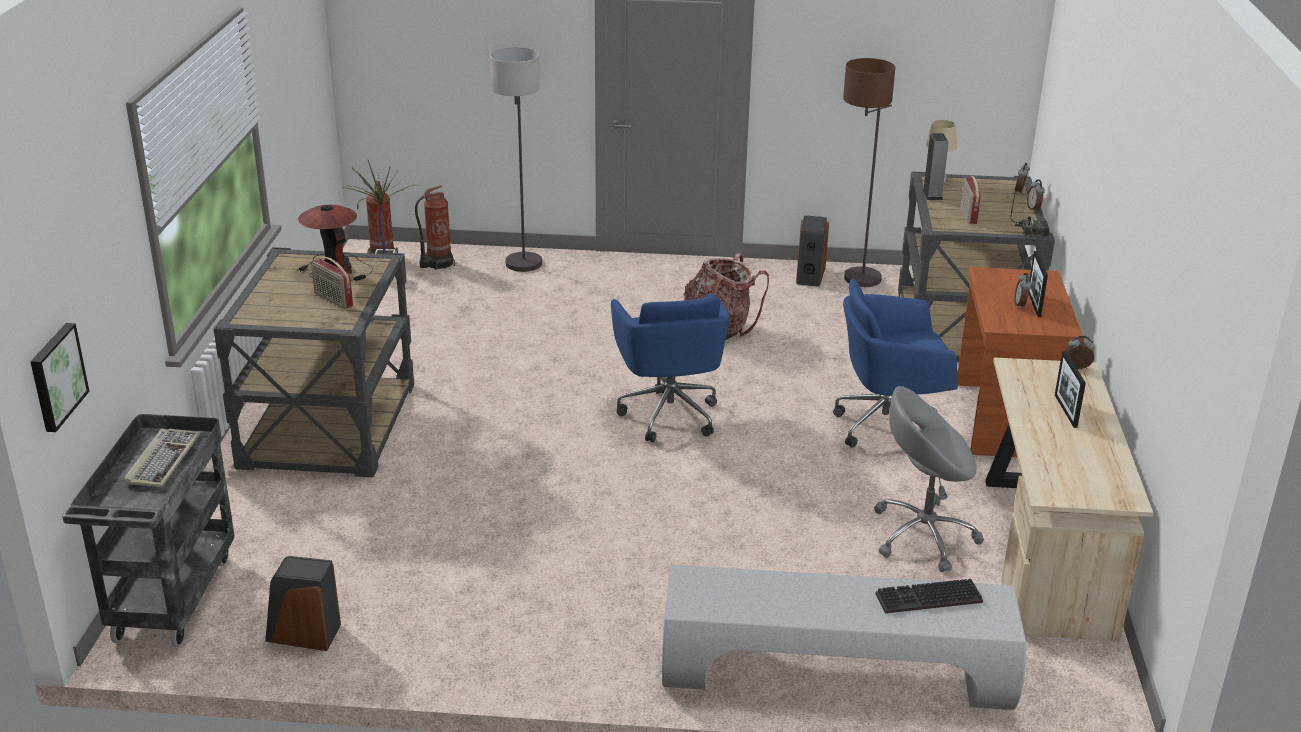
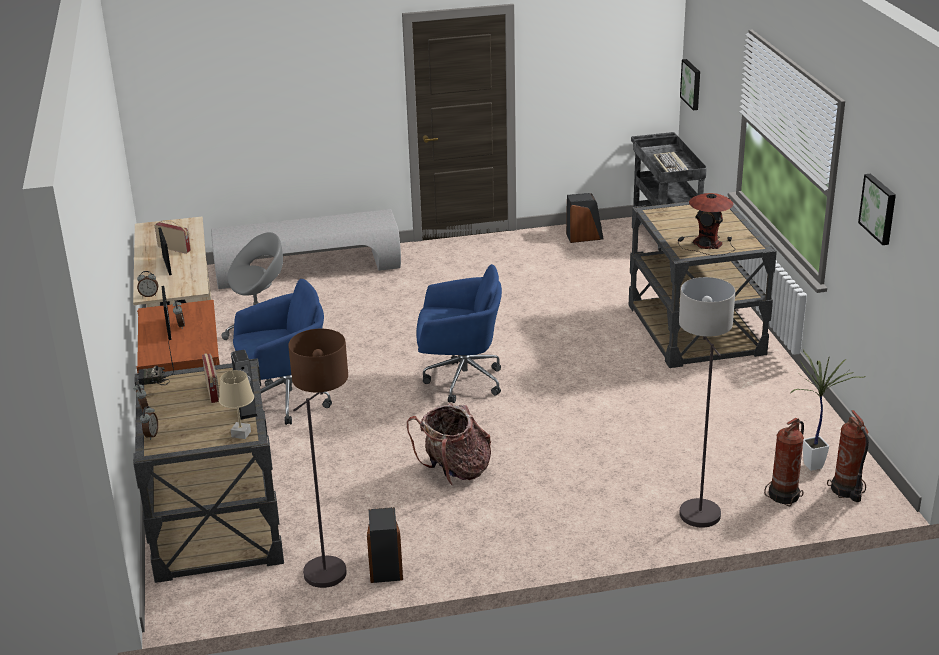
camera: 165 degrees right, 0 degrees up
(285, 55) = (879, 208): none -> picture
(333, 300) = (679, 224): radio -> radio (174, 249)
(668, 414) = (460, 382): blue office chair -> blue office chair turned 120 degrees clockwise
(927, 600) = (259, 234): keyboard -> none

